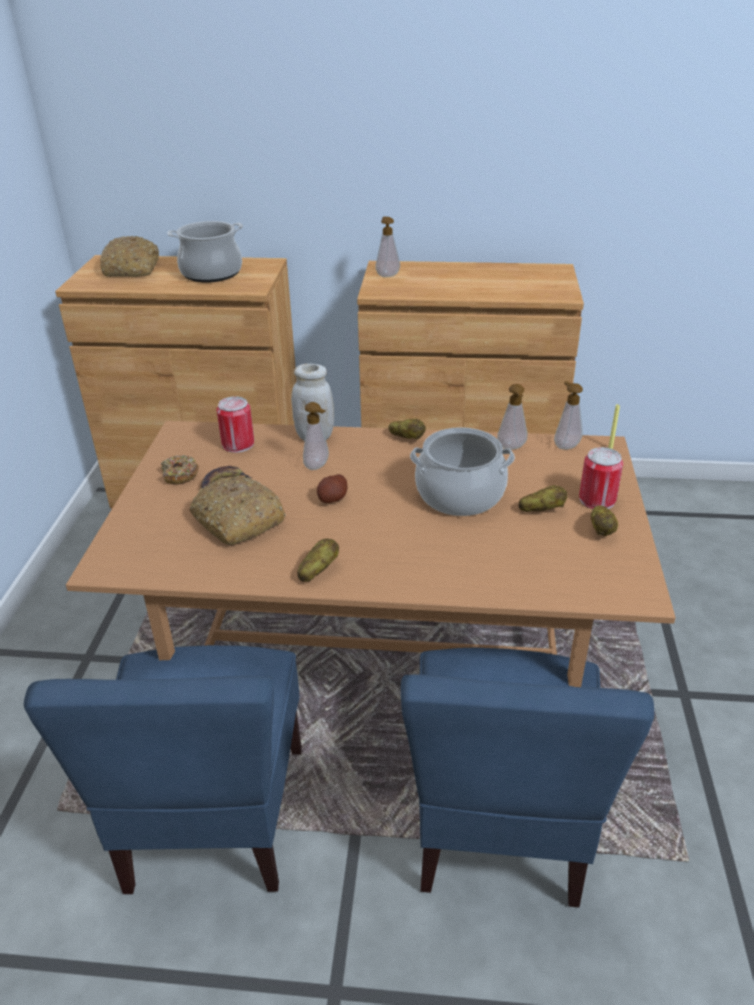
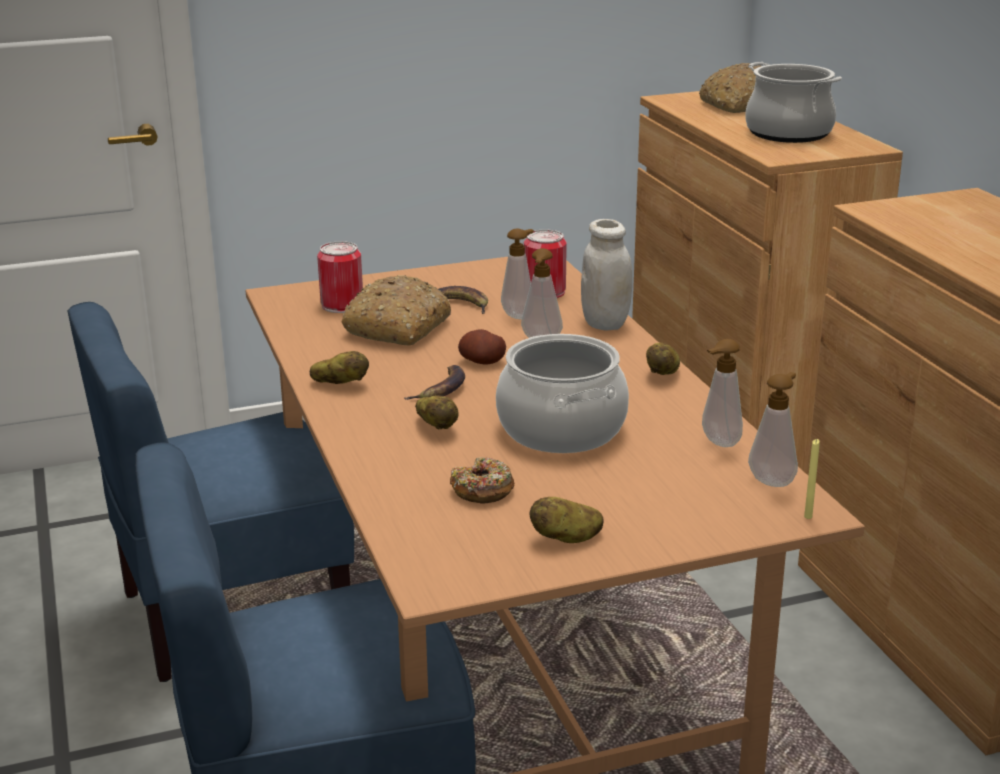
camera: 65 degrees right, 10 degrees down
(180, 475) = (455, 283): donut -> donut (482, 490)
(364, 526) = (441, 389): none -> banana
(387, 275) = (941, 204): soap dispenser -> soap dispenser (519, 315)
(541, 510) = (576, 488): potato -> potato (437, 427)
(597, 499) = (644, 524): can -> can (342, 305)

